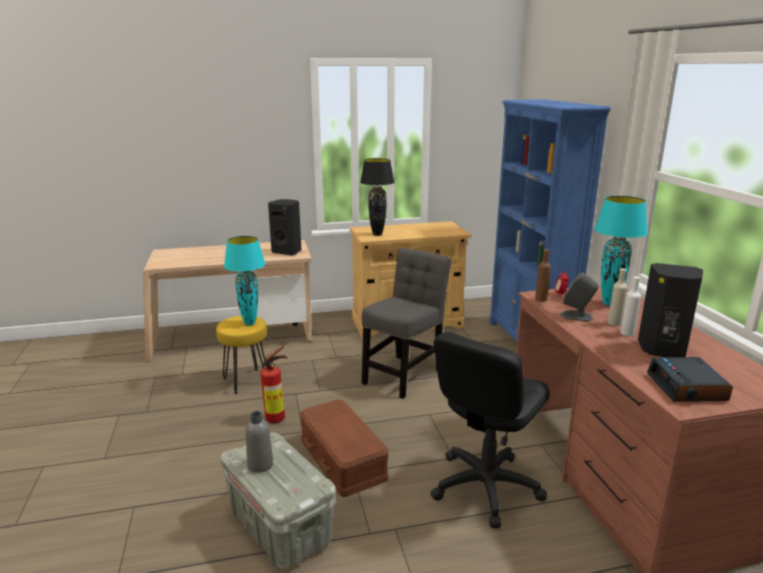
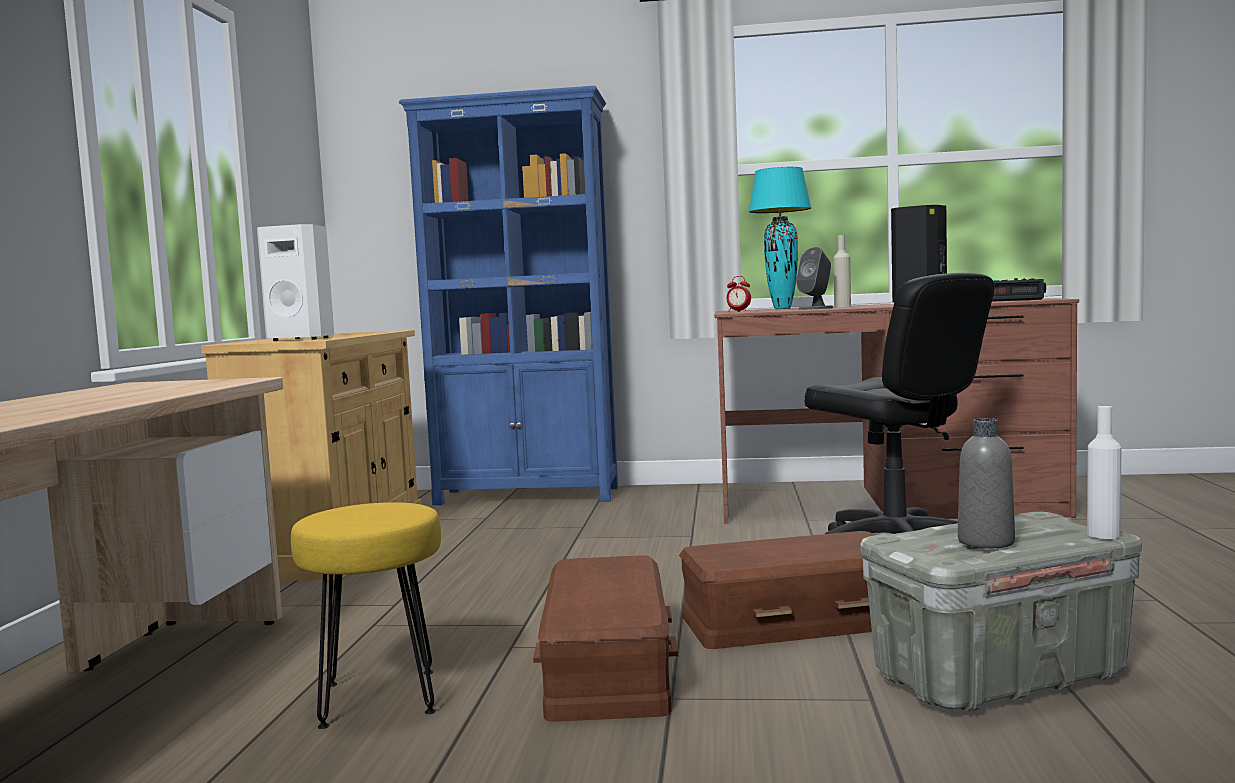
camera: 70 degrees left, 15 degrees down
(249, 323) = (380, 507): turquoise table lamp -> none
(278, 418) = (605, 666): fire extinguisher -> brown storage box
(287, 252) = (194, 383): black speaker -> none
(377, 234) = (303, 339): black table lamp -> white speaker
(404, 374) = (539, 562): grey chair -> none
(541, 299) = (750, 311): brown bottle -> none
(627, 333) = (872, 305): white bottle -> white bottle (1103, 535)

